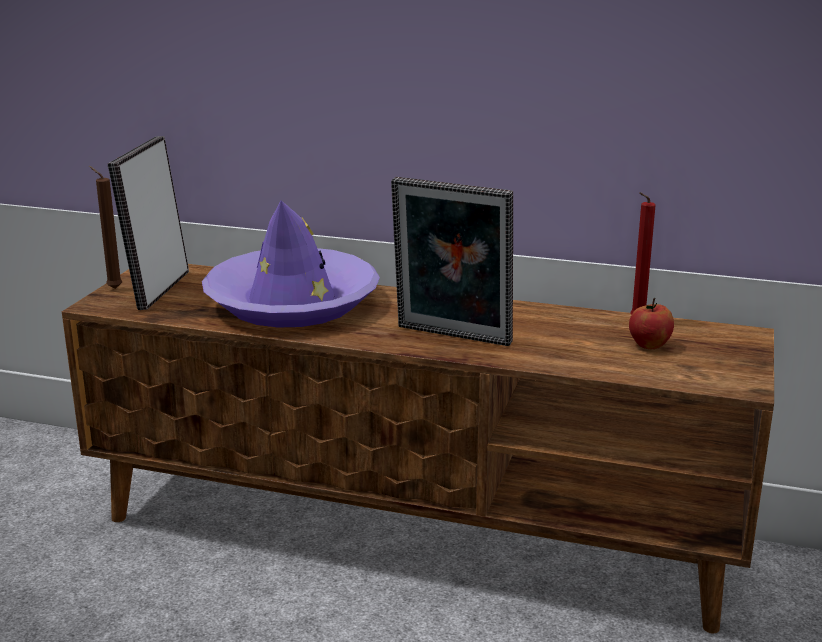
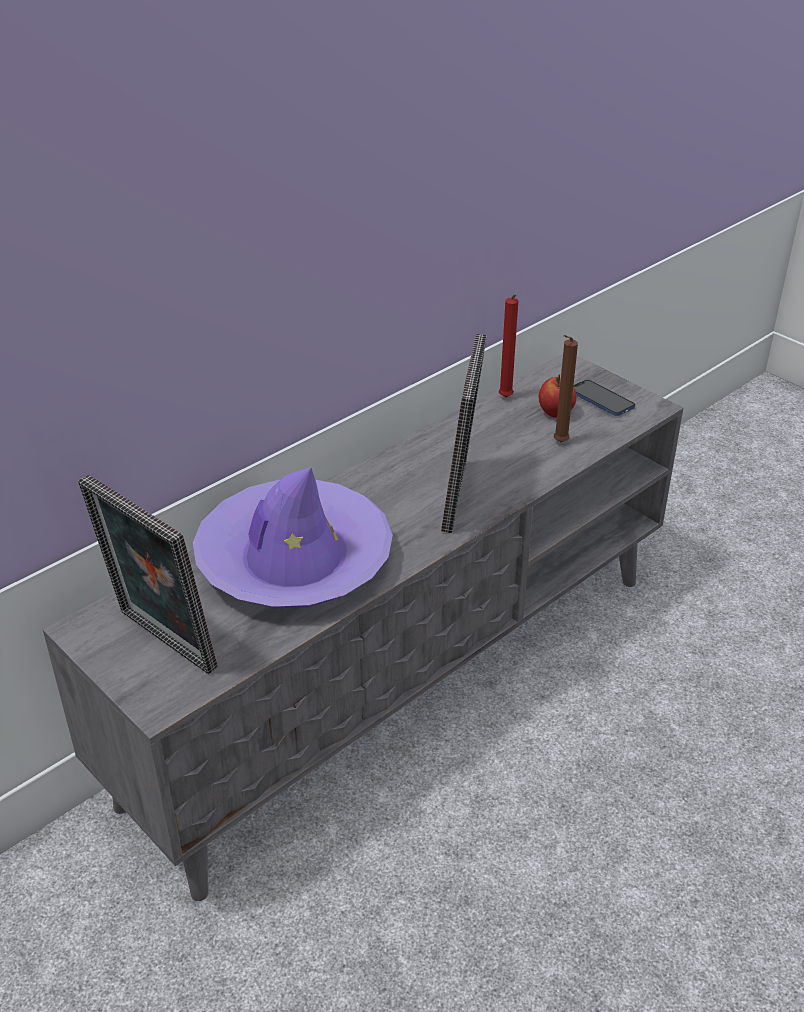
camera: 60 degrees left, 15 degrees up
(112, 288) = (119, 678): brown candle -> brown candle (559, 443)
(414, 533) = (402, 681): brown tv stand -> grey tv stand
(451, 337) = (461, 497): picture frame -> picture frame turned 45 degrees counterclockwise
(711, 360) = (601, 399): none -> phone

